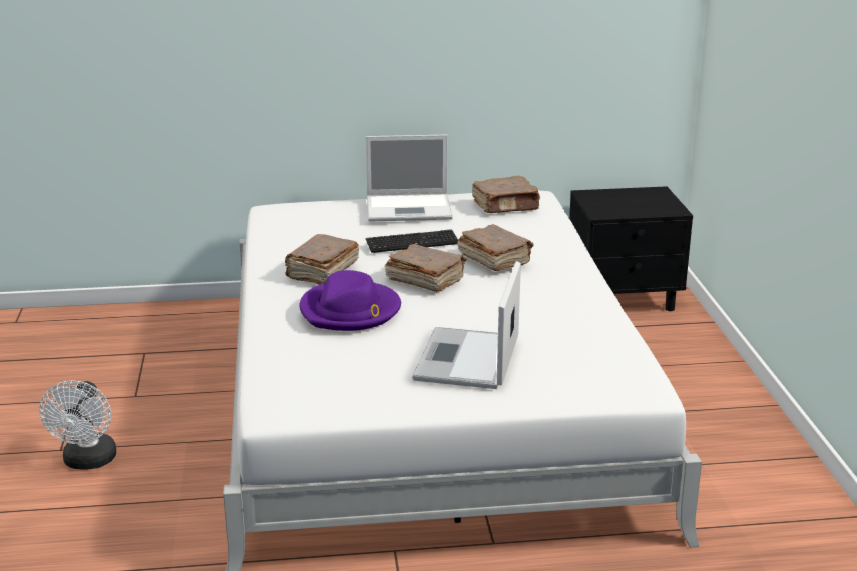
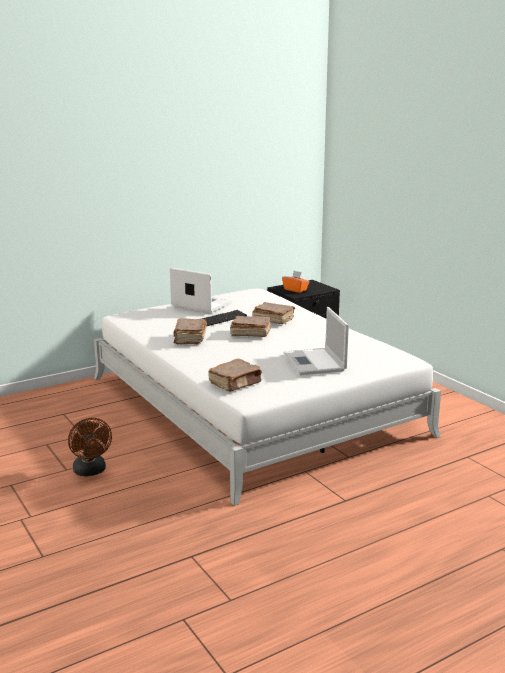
camera: 25 degrees left, 5 degrees down
(88, 462) = (91, 471): white fan -> brown fan
(350, 311) = (229, 352): purple hat -> none
(410, 208) = (200, 304): laptop -> laptop turned 120 degrees counterclockwise
(506, 206) = (250, 296): brown book -> brown book (235, 383)
(612, 203) = (295, 290): none -> orange tissue box

